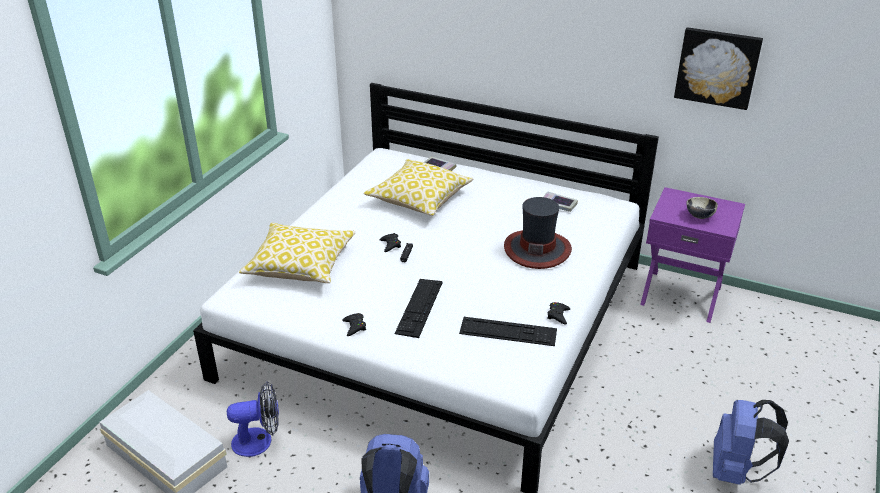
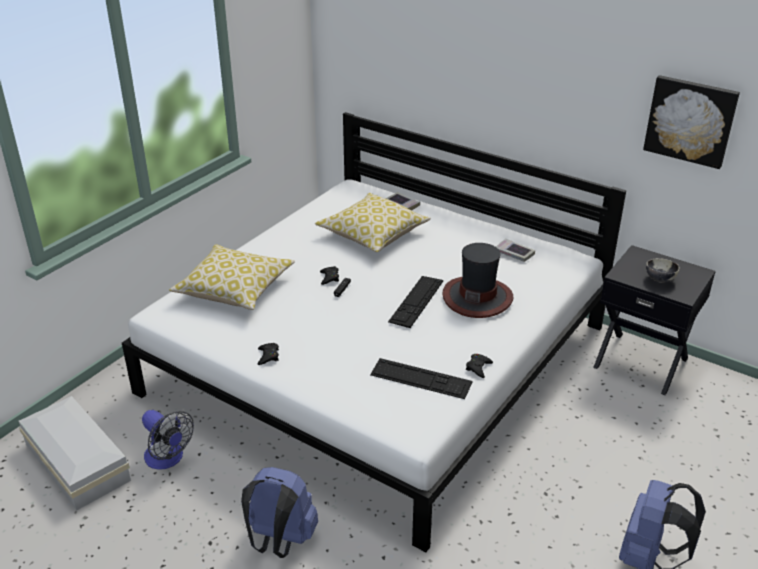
camera: 10 degrees right, 0 degrees up
(259, 441) = (168, 459): fan -> fan turned 45 degrees clockwise
(419, 307) = (338, 343): keyboard -> keyboard (416, 301)
(681, 294) = (641, 362): purple nightstand -> black nightstand

